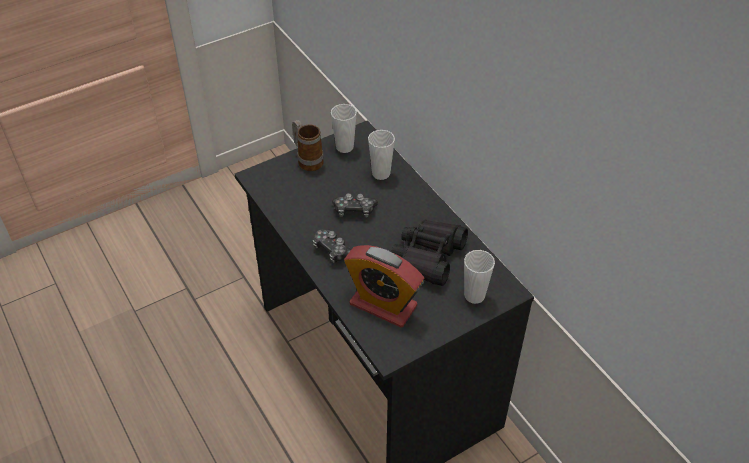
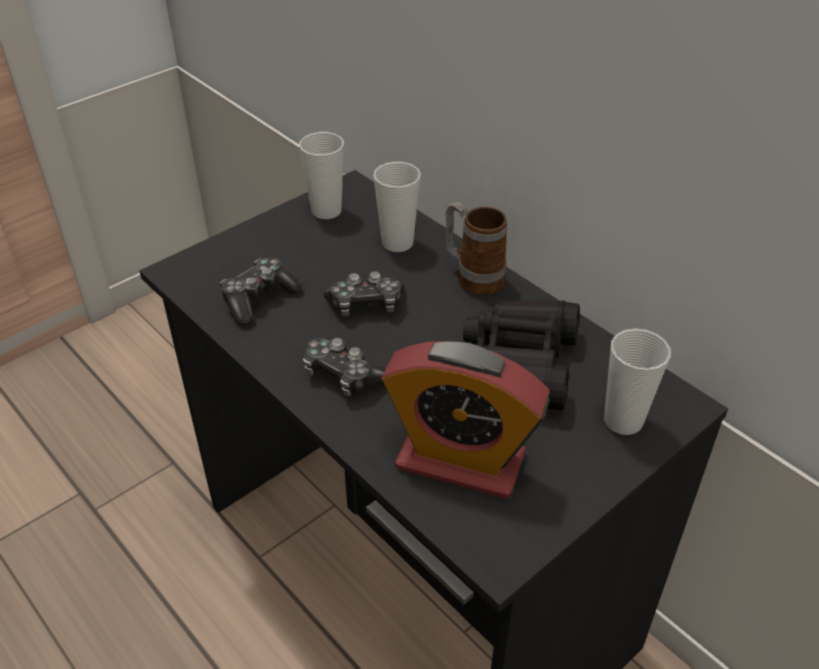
camera: 10 degrees left, 5 degrees down
(297, 199) = (259, 299): none -> game controller
(307, 160) = (267, 236): mug -> mug (473, 277)

